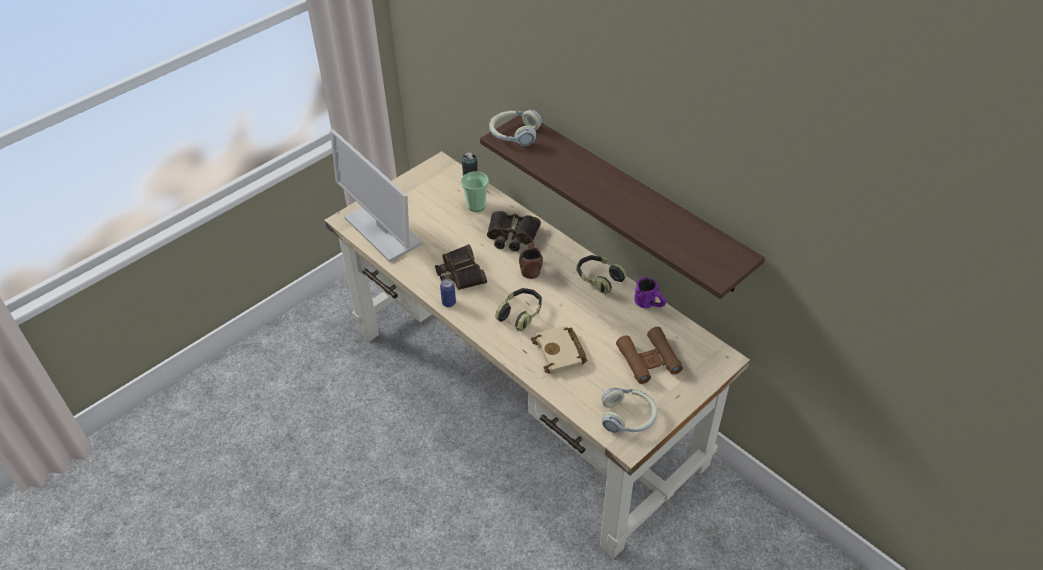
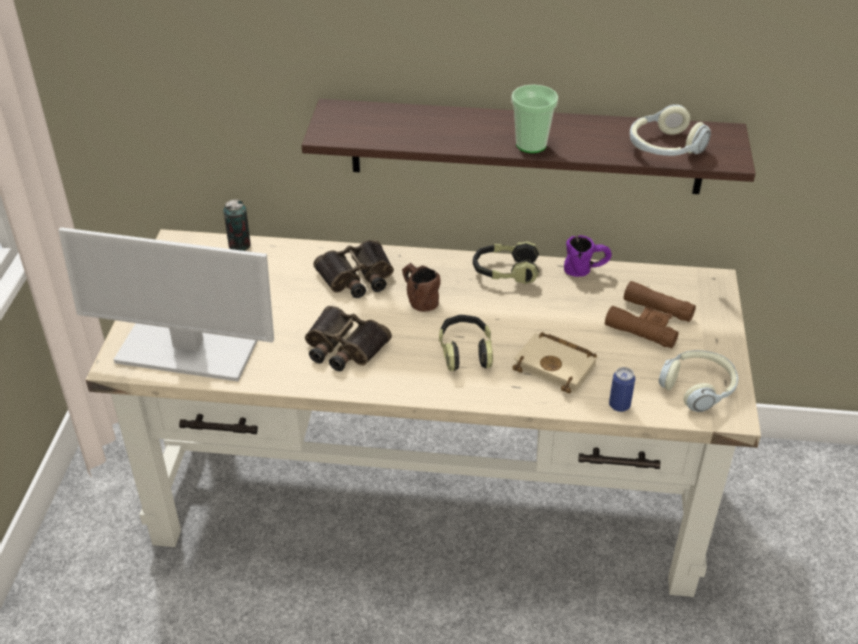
camera: 40 degrees left, 5 degrees down
(449, 303) = (368, 385): can -> can (619, 405)
(476, 205) = (276, 266): cup -> cup (531, 145)
(514, 134) = (339, 124): headphones -> headphones (664, 148)

